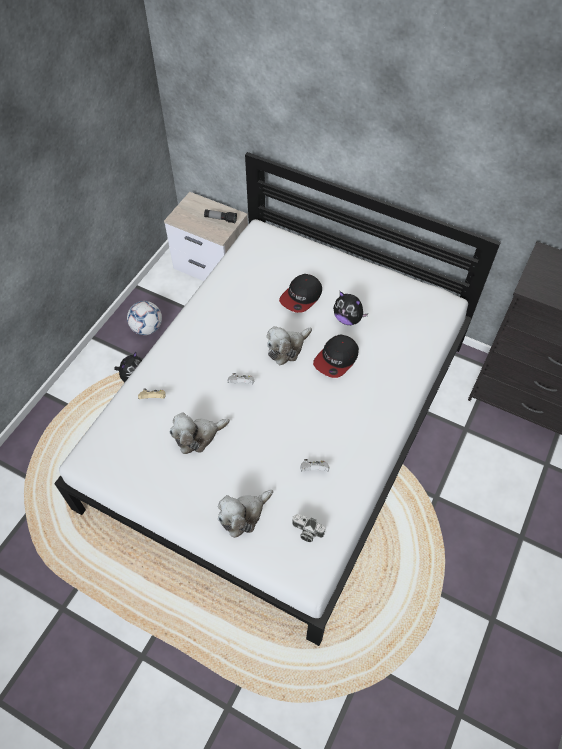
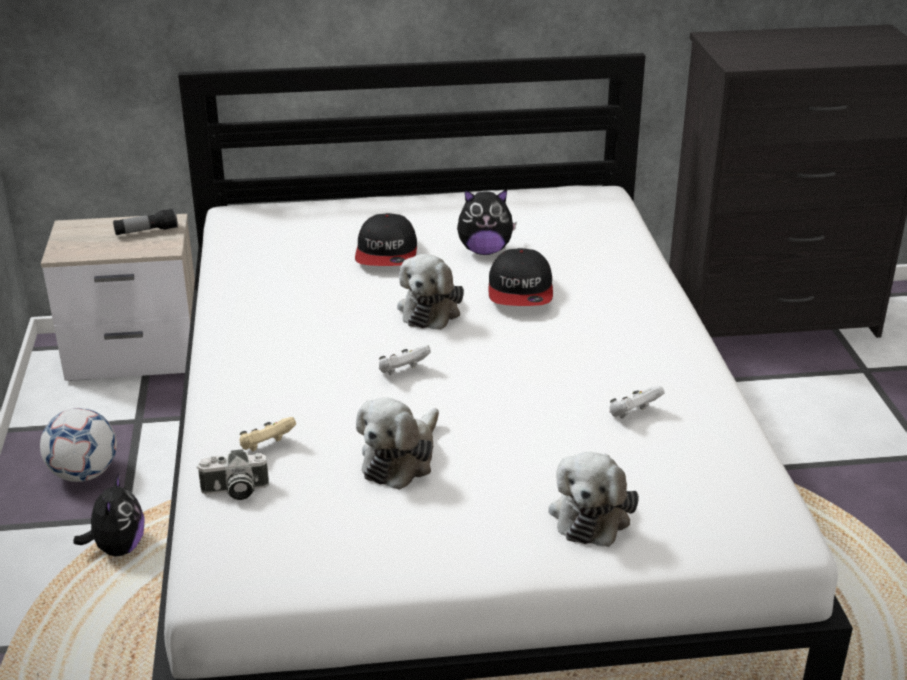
camera: 35 degrees left, 25 degrees down
(306, 532) = (711, 484): camera -> camera (234, 491)

